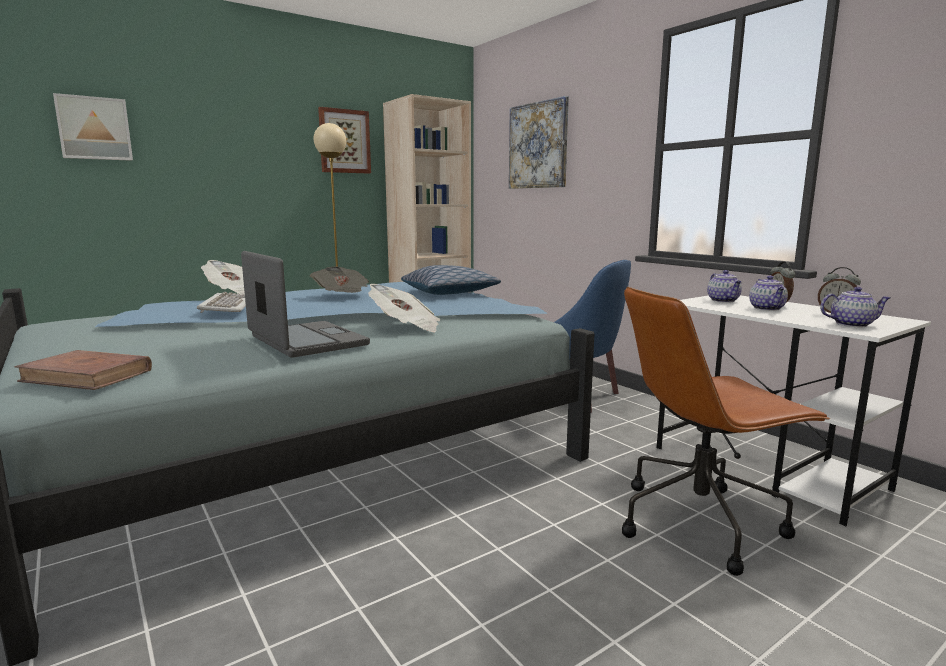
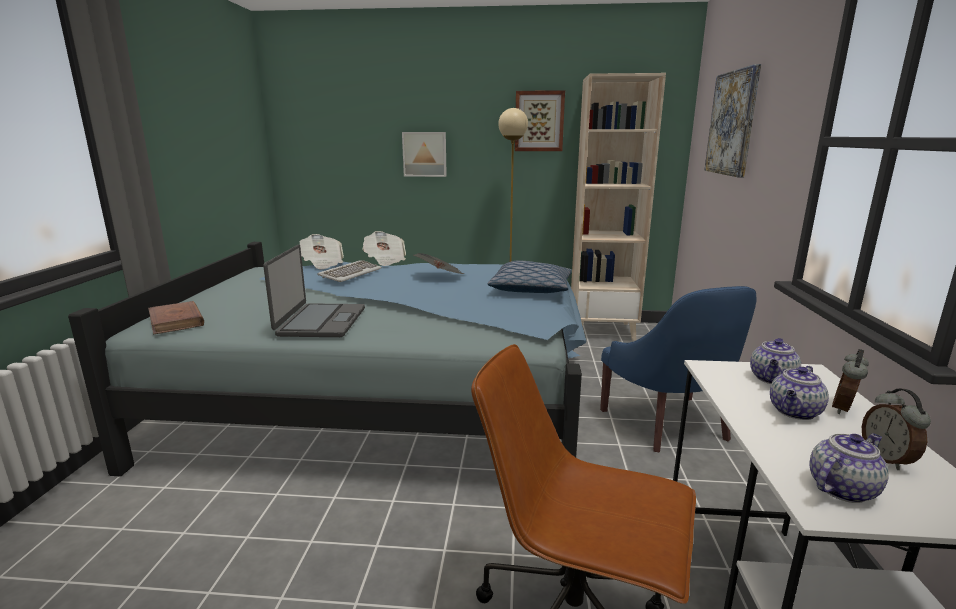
camera: 40 degrees right, 5 degrees up
(94, 128) = (345, 124): picture -> picture (425, 154)
(406, 327) = (409, 324): newspaper -> newspaper (322, 264)
(852, 324) = (842, 488): teapot -> teapot turned 75 degrees counterclockwise

